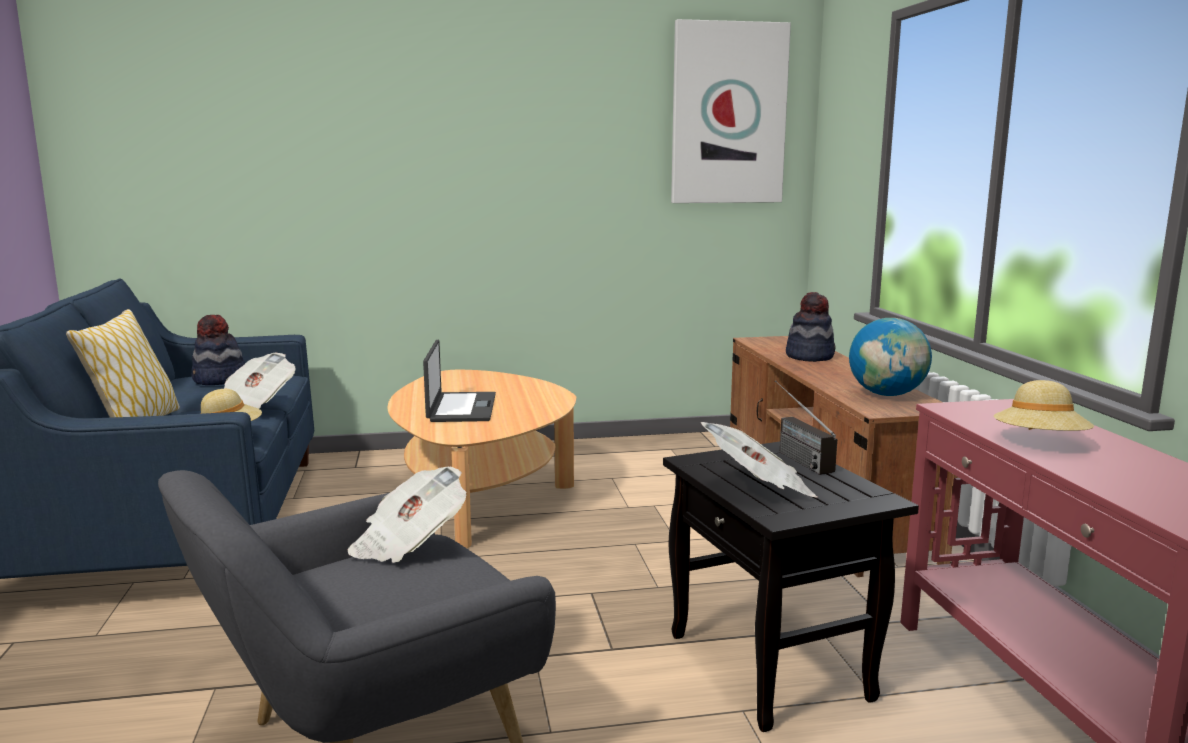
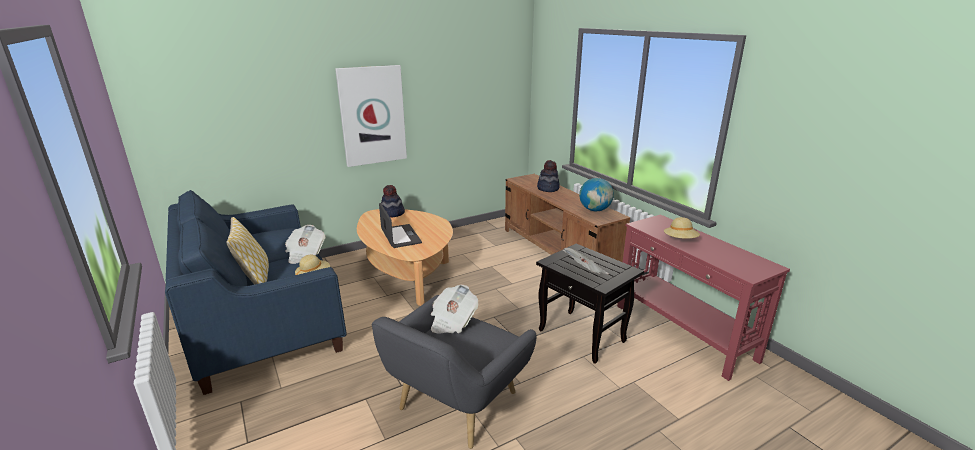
camera: 20 degrees left, 10 degrees up
(220, 381) = (266, 240): hat -> hat (392, 214)
(728, 114) = (493, 67): picture -> picture (372, 115)
(793, 456) = (584, 252): radio -> none

